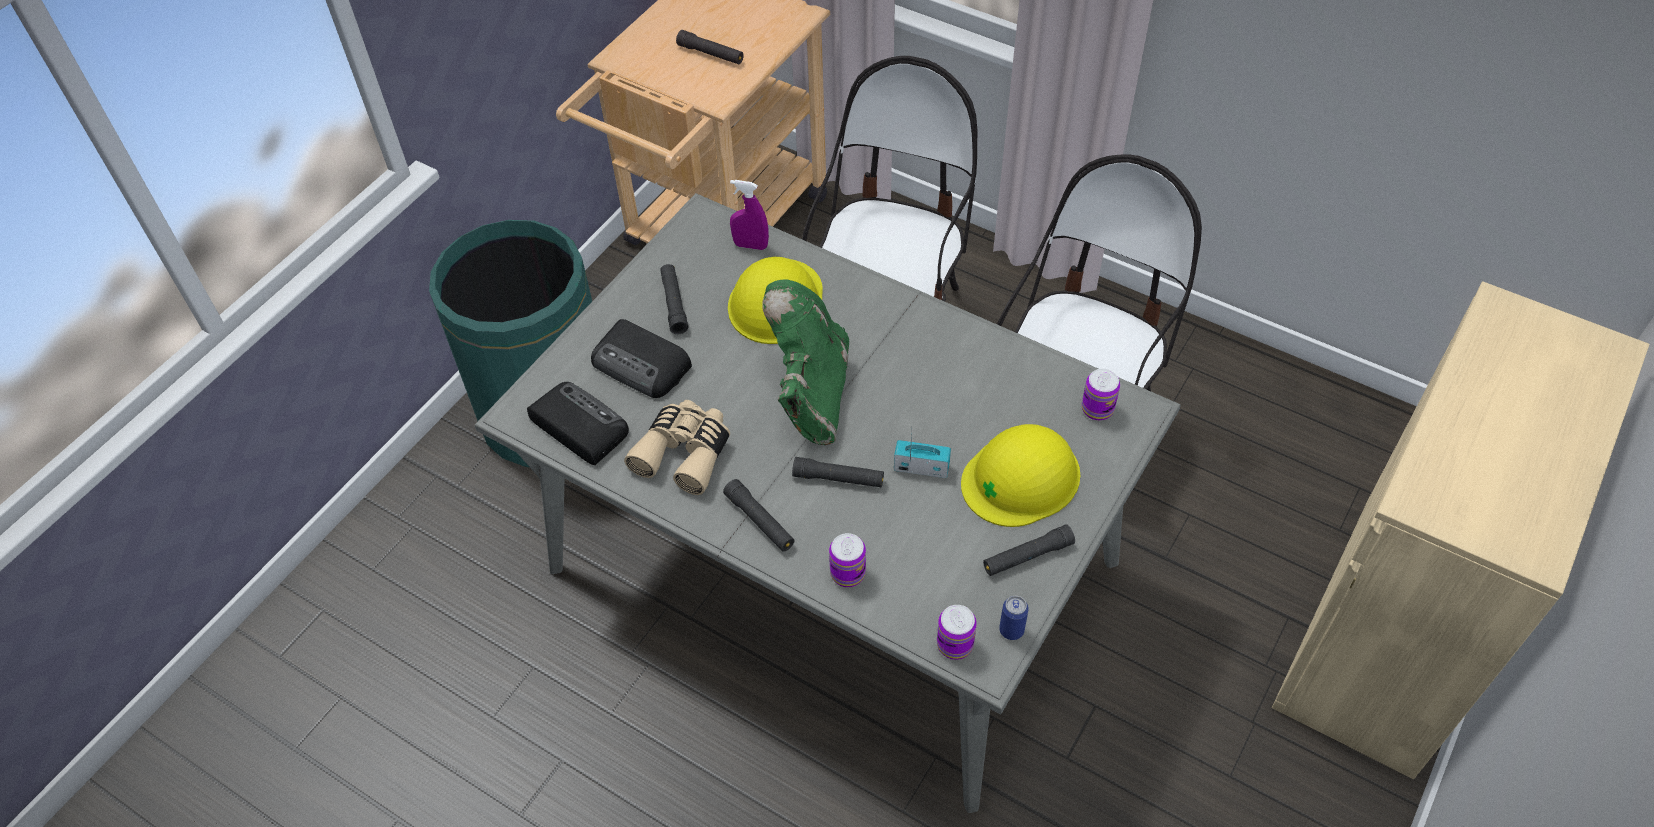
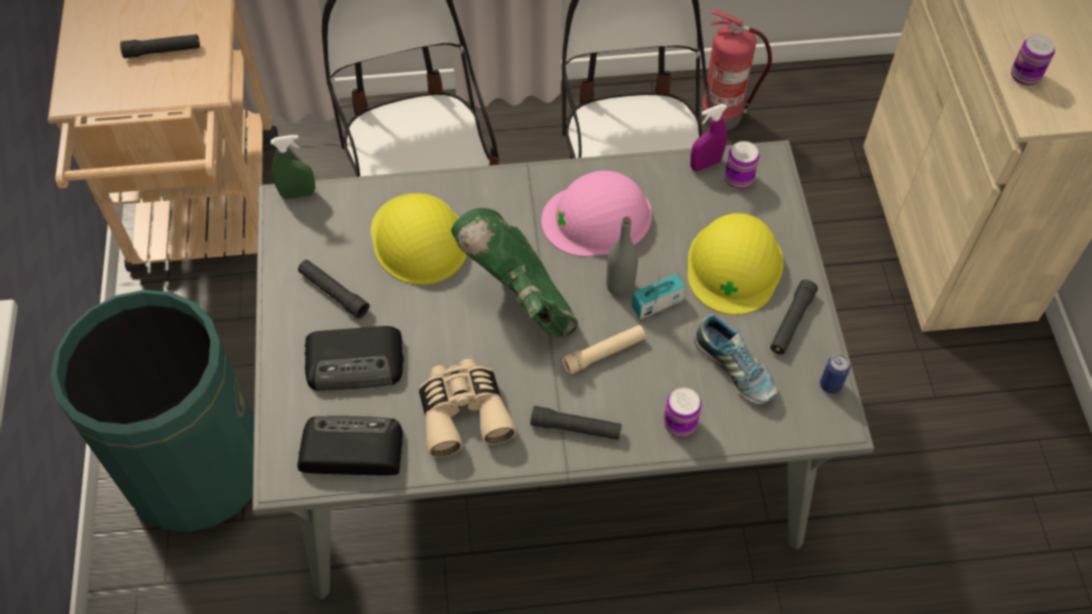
camera: 40 degrees left, 5 degrees up
(717, 215) = (298, 194): none -> green spray bottle
(750, 245) = (353, 203): purple spray bottle -> purple spray bottle (705, 164)
(838, 478) = (604, 353): black flashlight -> beige flashlight
(903, 434) = (620, 286): none -> grey bottle
(937, 368) = (597, 217): none -> pink hard hat
(937, 561) = (734, 369): none -> shoe
(955, 644) = (803, 423): can -> can (1025, 75)
(1243, 394) = (723, 115): none -> fire extinguisher

